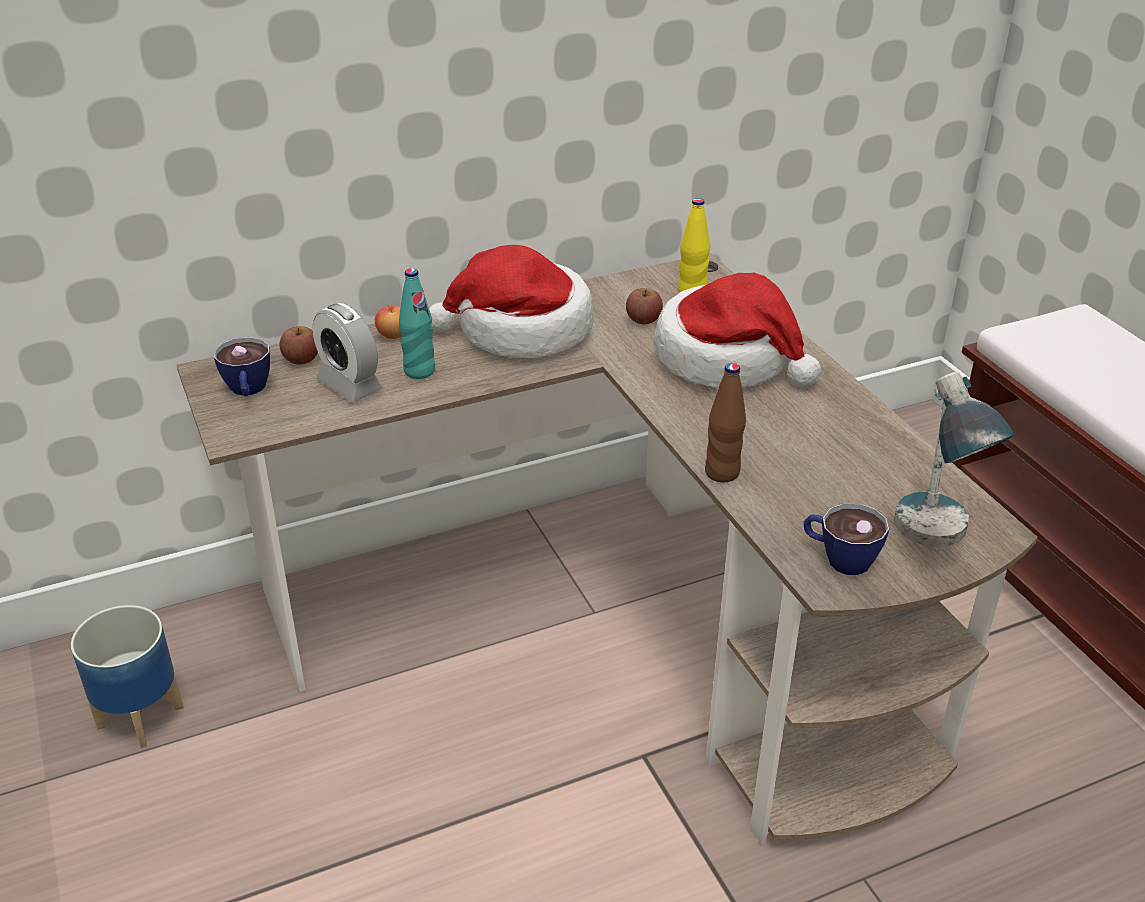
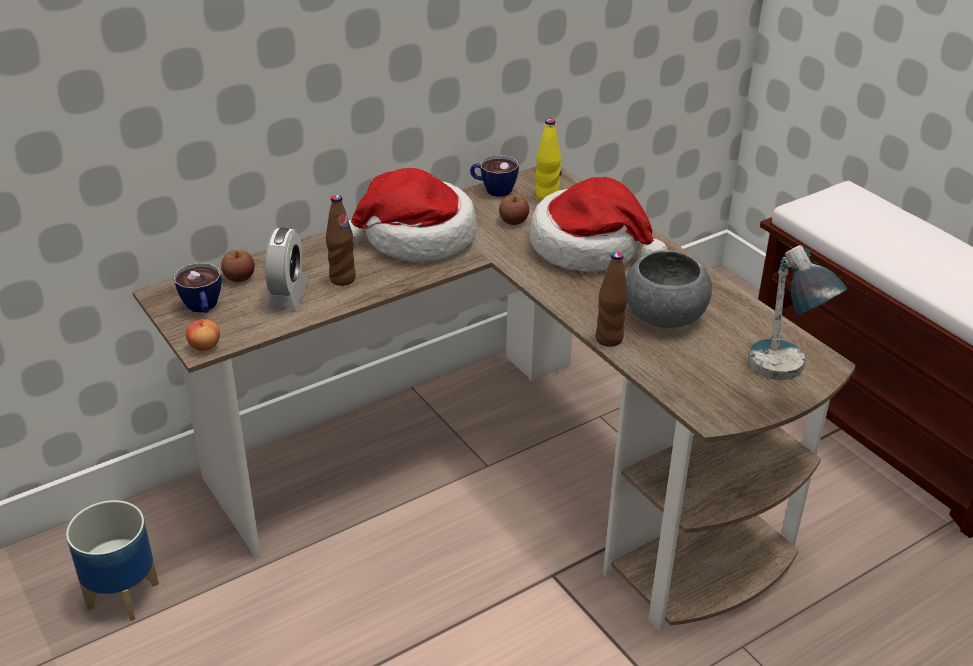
camera: 10 degrees left, 0 degrees up
(349, 385) = (287, 295): alarm clock -> alarm clock turned 120 degrees counterclockwise
(393, 335) = (311, 250): apple -> apple (205, 346)
(419, 371) = (342, 279): turquoise bottle -> brown bottle
(799, 451) = (663, 316): none -> grey bowl
(839, 558) = (714, 396): cup -> cup (493, 189)

